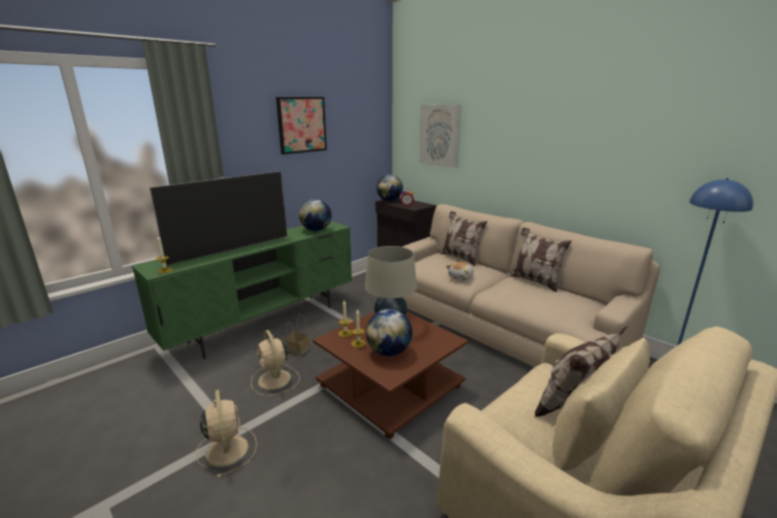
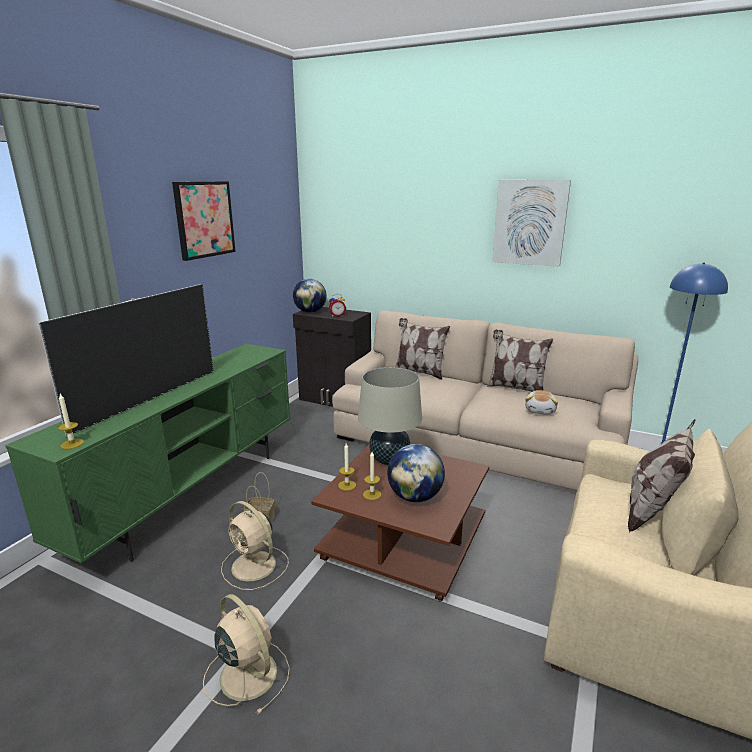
camera: 20 degrees left, 0 degrees up
(316, 230) = (245, 359): globe -> none
(439, 135) = (370, 227): picture -> picture (529, 223)
(461, 277) = (436, 395): plush toy -> plush toy (540, 410)

